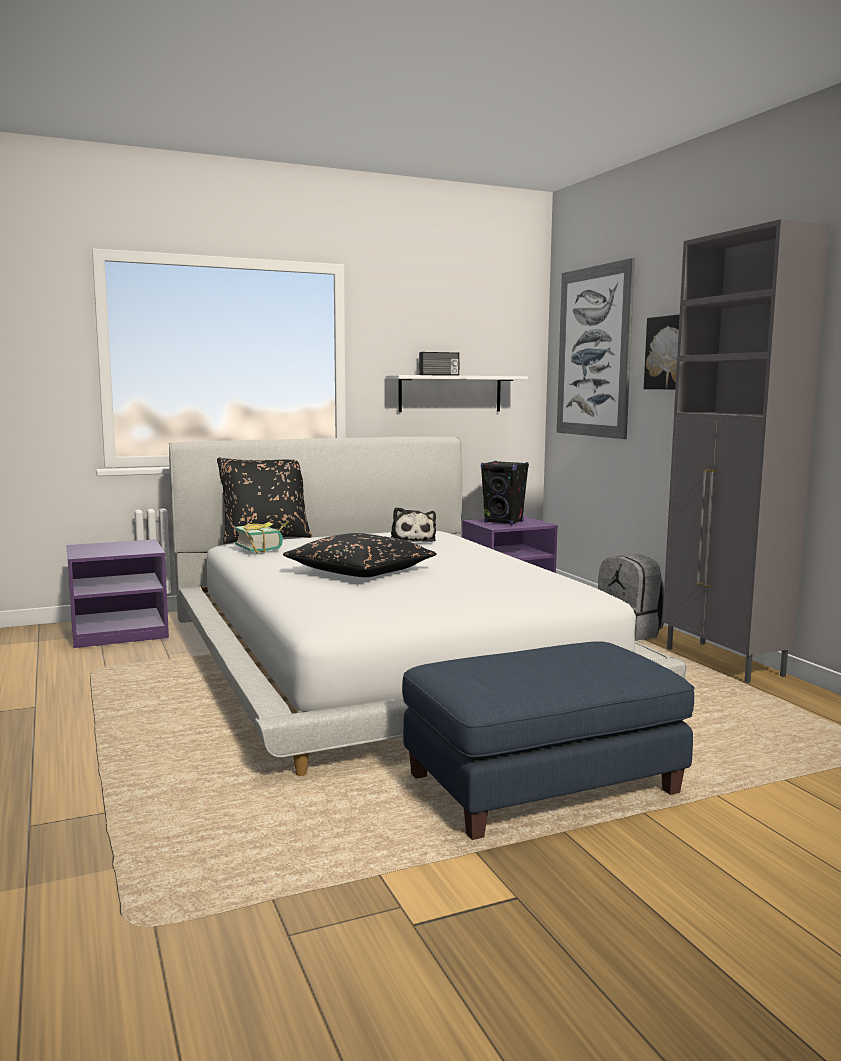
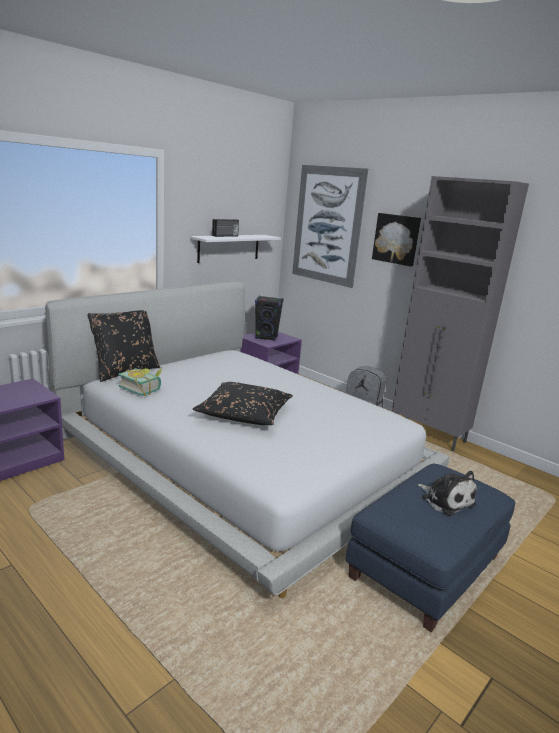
camera: 25 degrees left, 10 degrees up
(412, 540) = (237, 368): plush toy -> plush toy (445, 500)

